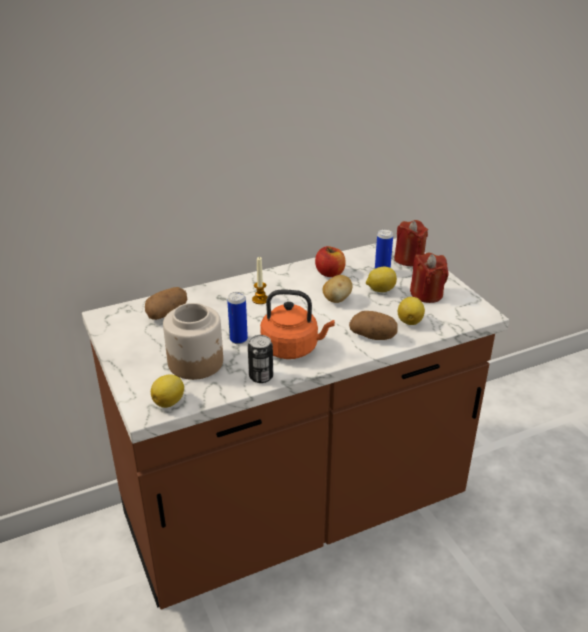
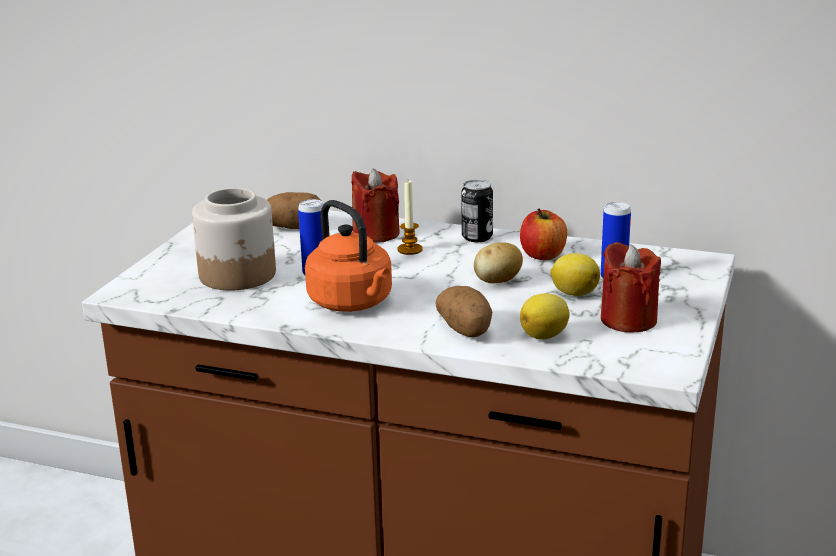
camera: 45 degrees right, 10 degrees down
(169, 402) = (154, 294): lemon -> none
(261, 376) = (271, 312): can -> can (477, 237)
(409, 259) = (683, 278): red candle -> red candle (376, 233)

